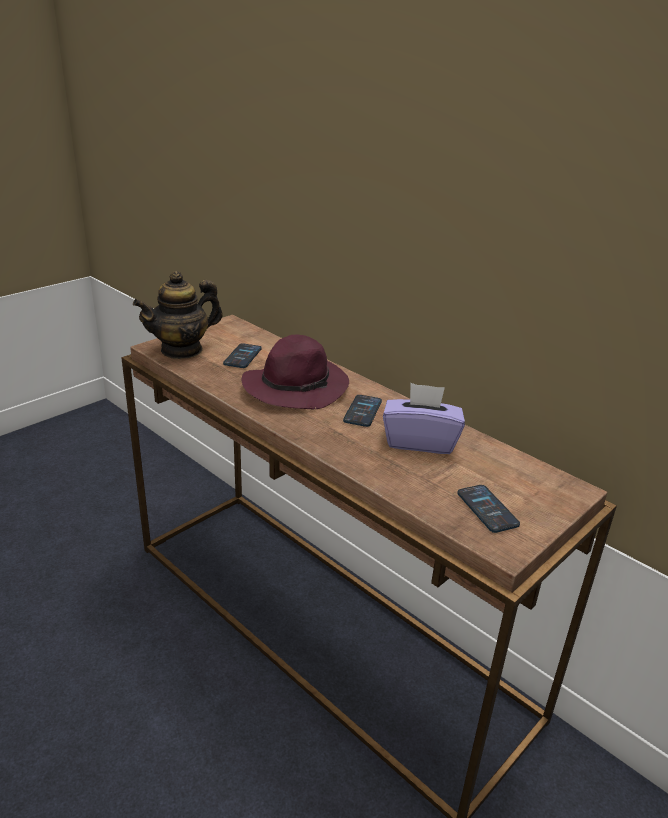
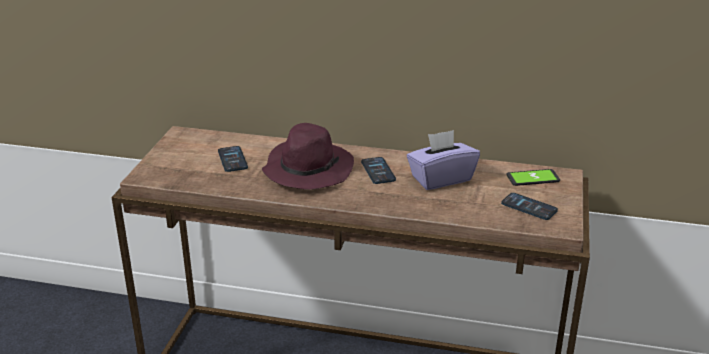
camera: 30 degrees left, 0 degrees up
(182, 350) = (173, 171): teapot -> none
(529, 479) = (533, 178): none -> phone

